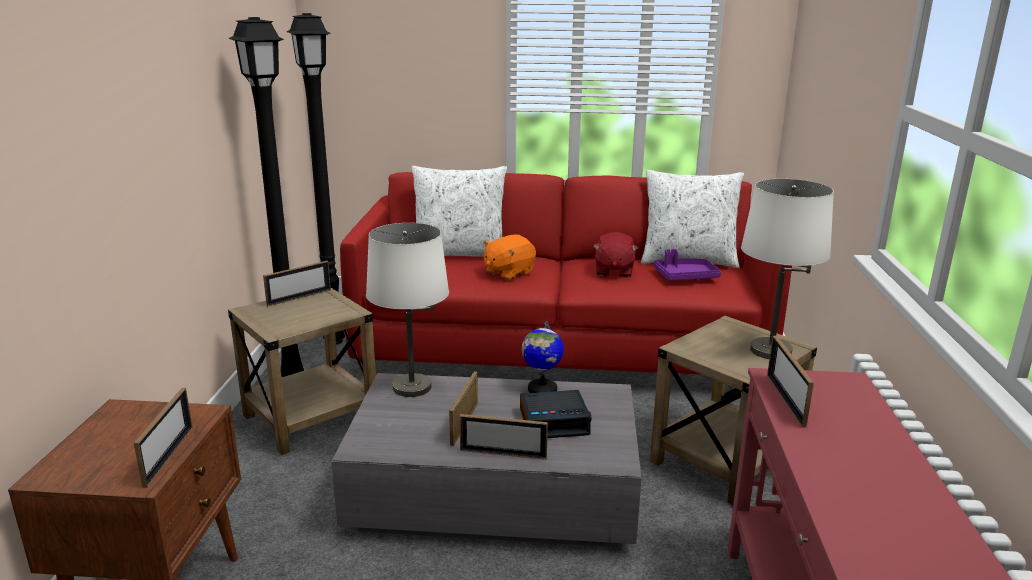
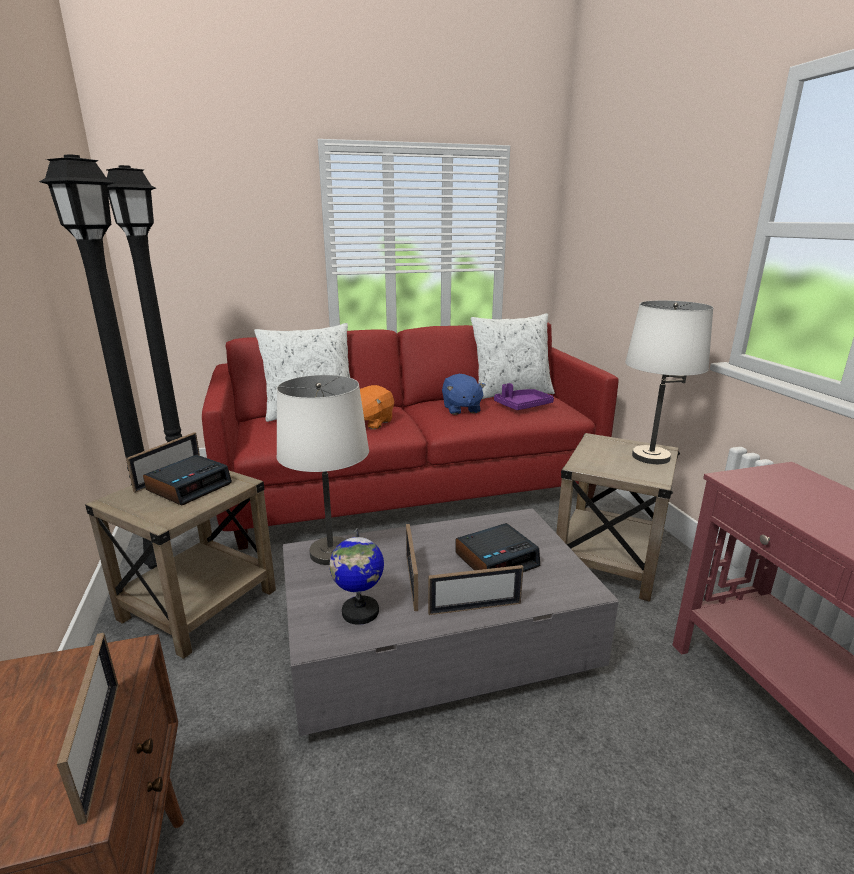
camera: 20 degrees left, 0 degrees up
(311, 308) = (189, 487): none -> alarm clock
(542, 389) = (460, 529): globe -> globe (360, 612)
(613, 271) = (461, 409): red plush toy -> blue plush toy
(785, 400) = (772, 499): picture frame -> none

